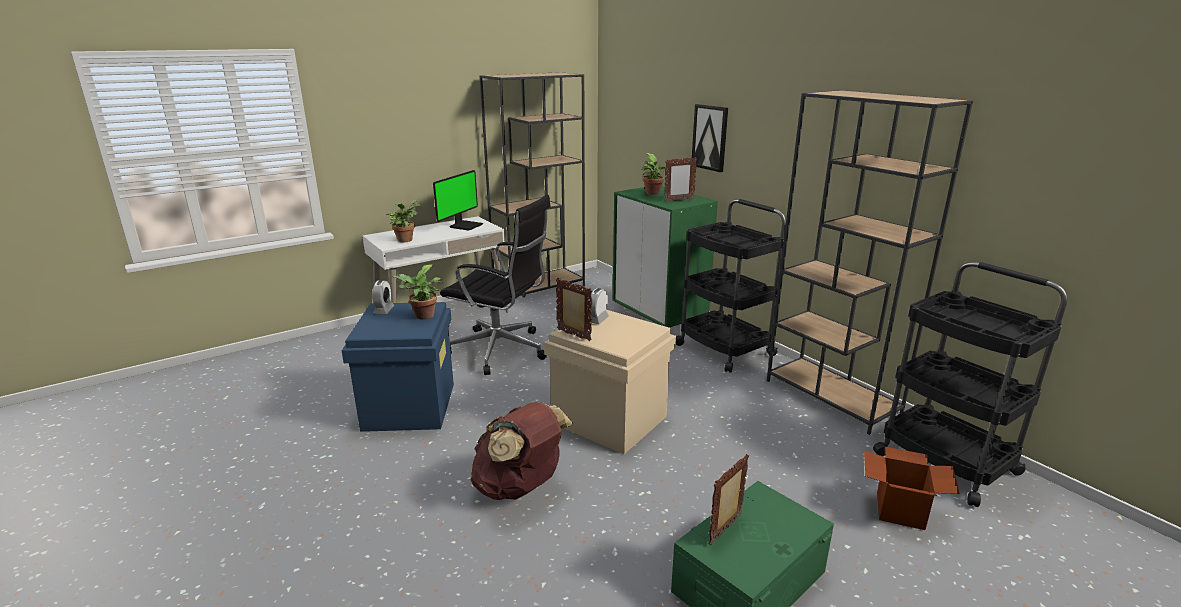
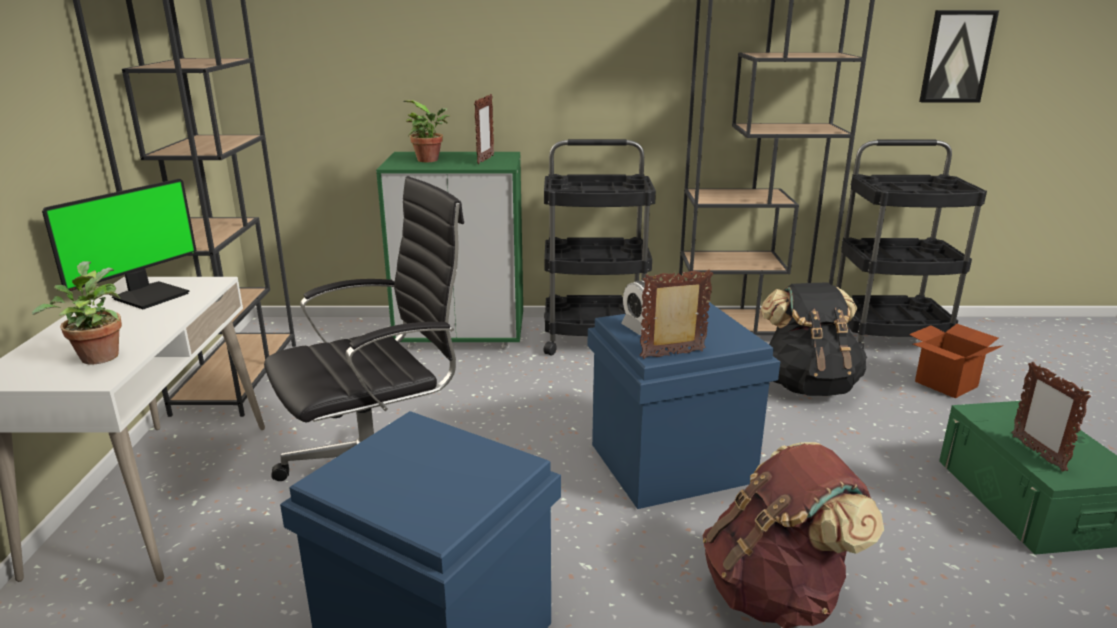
camera: 55 degrees left, 0 degrees up
(384, 310) = (355, 477): alarm clock -> none
(422, 316) = (447, 446): potted plant -> none
(465, 225) = (150, 295): monitor -> monitor turned 60 degrees clockwise
(608, 419) = (670, 463): beige storage box -> blue storage box
(710, 137) = (487, 66): picture -> picture (956, 56)
(784, 443) = (807, 385): none -> black backpack

